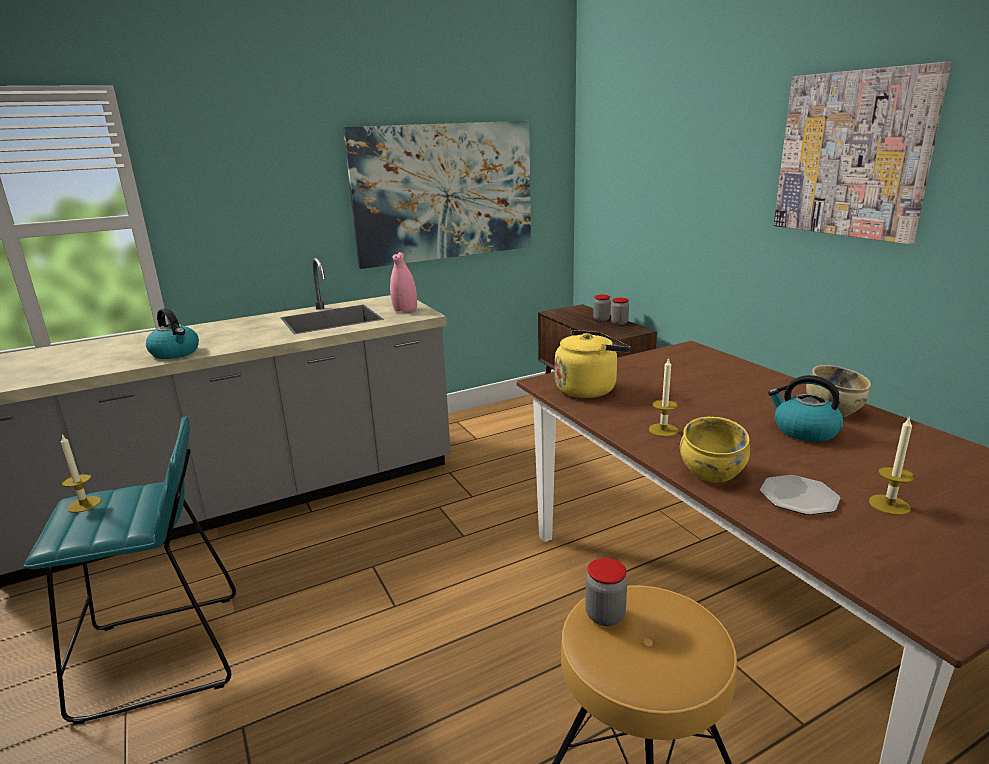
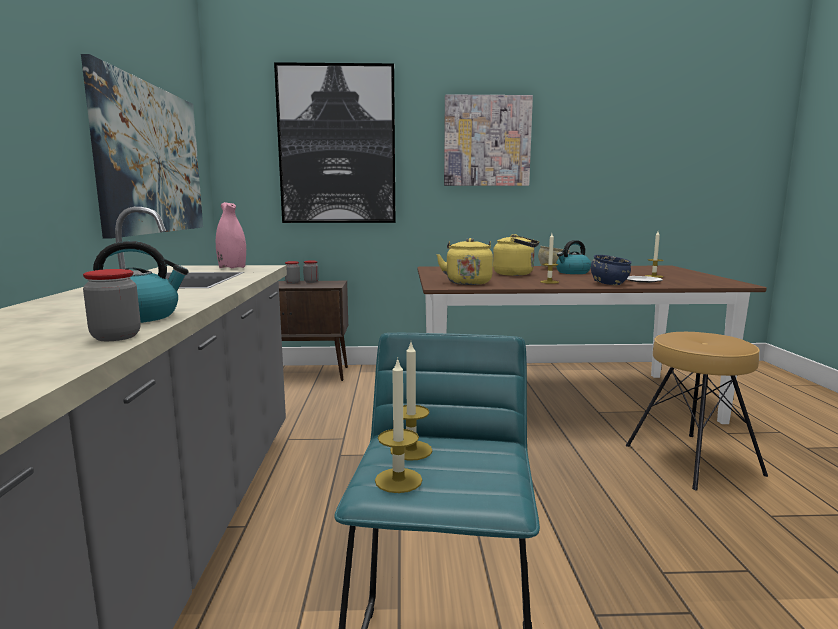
camera: 65 degrees left, 10 degrees down
(130, 497) = (411, 450): none -> candle
(605, 615) = (688, 342): jar -> jar (116, 337)
(668, 157) = (337, 145): none -> picture
(711, 472) = (609, 283): yellow bowl -> blue bowl
(712, 399) = (516, 274): none -> yellow kettle

